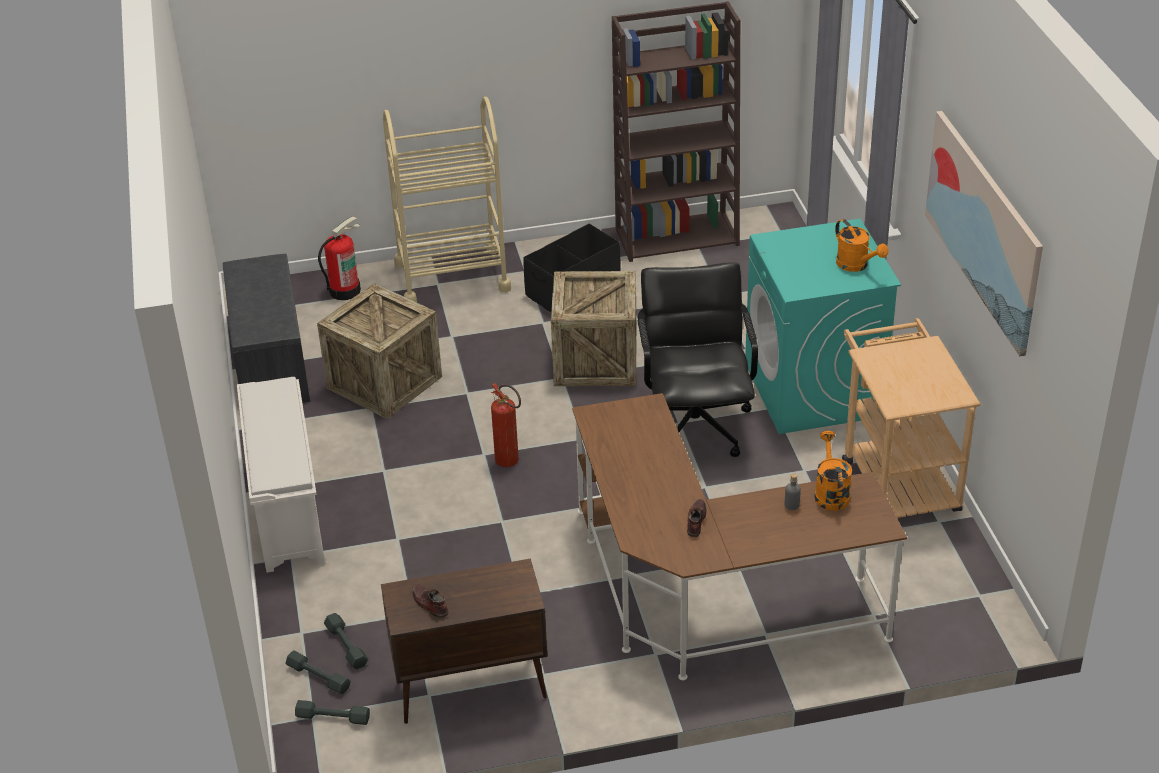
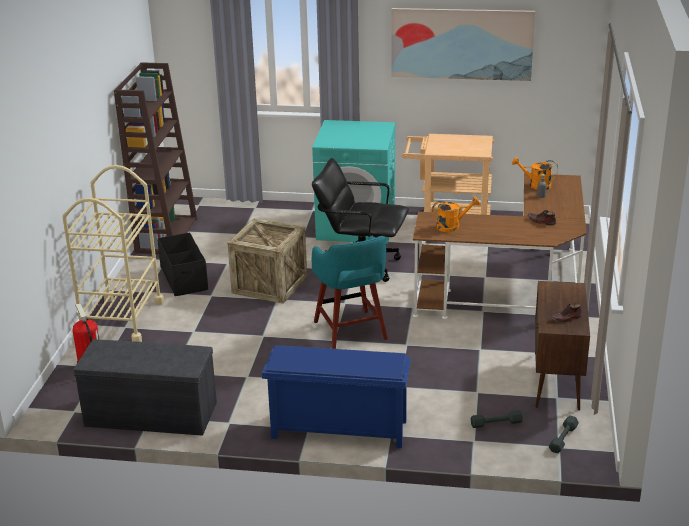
camera: 70 degrees left, 10 degrees down
(286, 510) = (337, 430): white shoe rack -> blue shoe rack
(318, 677) = (522, 439): grey dumbbell -> none
(384, 382) = (222, 366): crate -> none
(510, 463) = (350, 332): fire extinguisher -> turquoise stool
(856, 265) = (369, 128): orange watering can -> orange watering can (452, 226)

